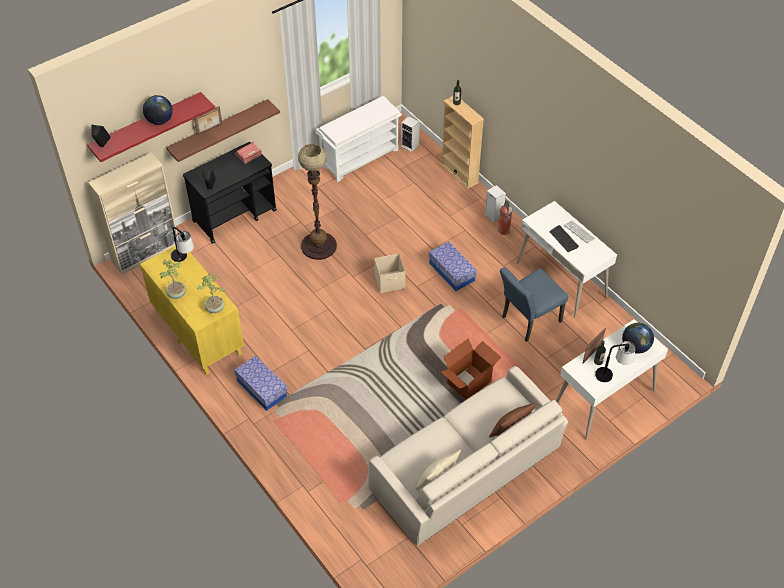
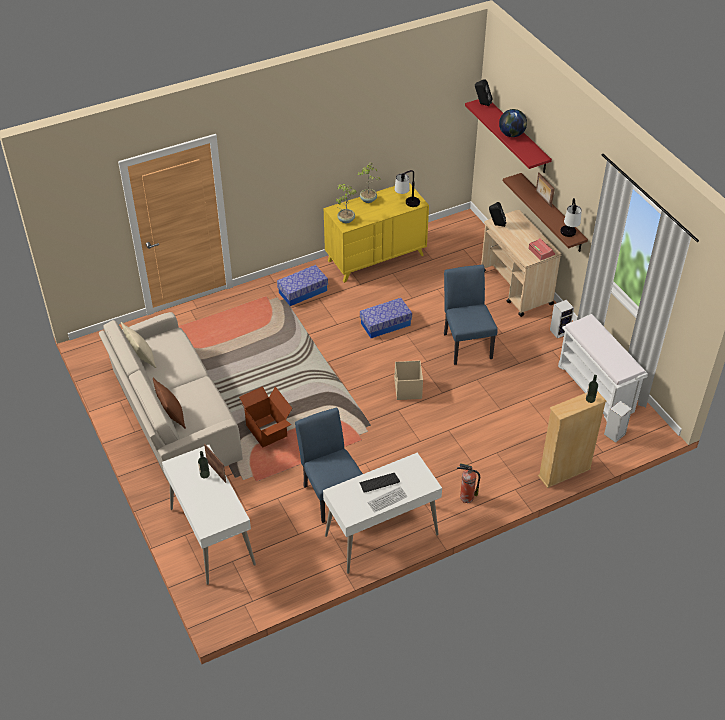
camera: 100 degrees right, 5 degrees down
(146, 253) = (475, 231): beige cabinet -> none
(235, 215) = (516, 288): black cart -> beige cart
(318, 246) = (466, 343): floor lamp -> blue chair
(452, 272) = (412, 441): storage box -> storage box (385, 324)
(493, 215) = (492, 492): speaker -> speaker (560, 331)
(612, 374) = (185, 482): table lamp -> table lamp (568, 237)
(635, 346) = (212, 510): globe -> none

